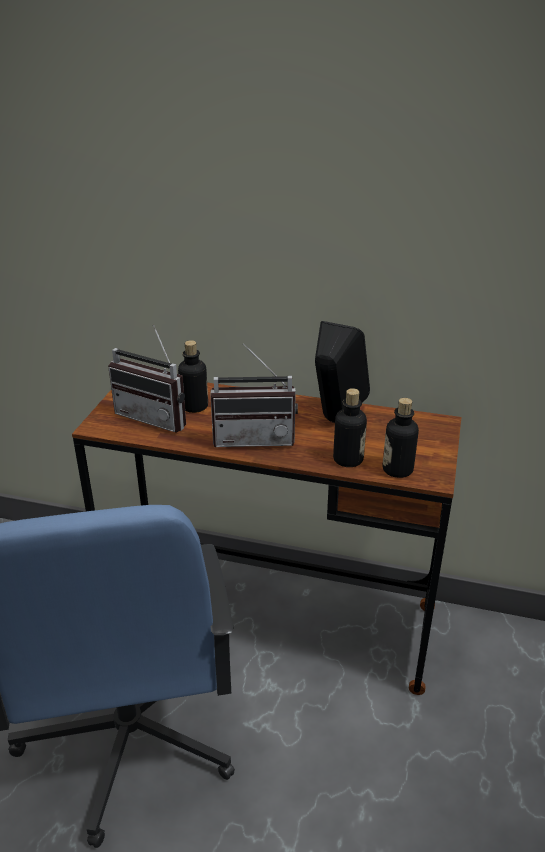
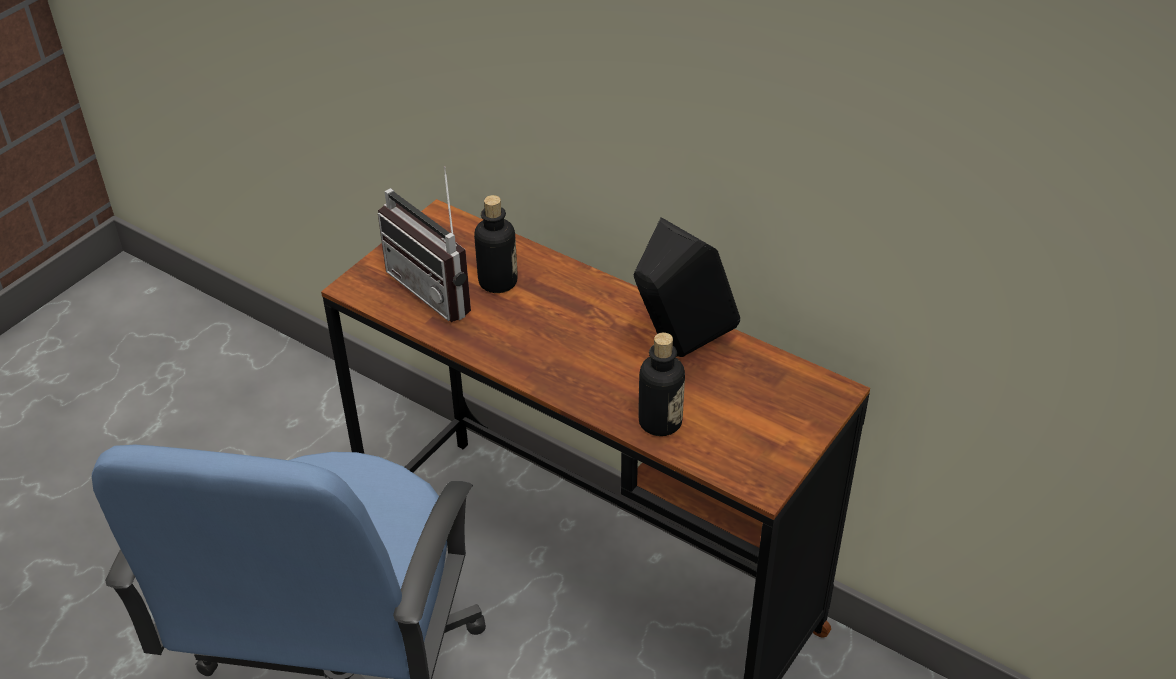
camera: 20 degrees right, 10 degrees up
(254, 437) = (552, 354): radio -> none
(397, 469) = (719, 456): bottle -> none

